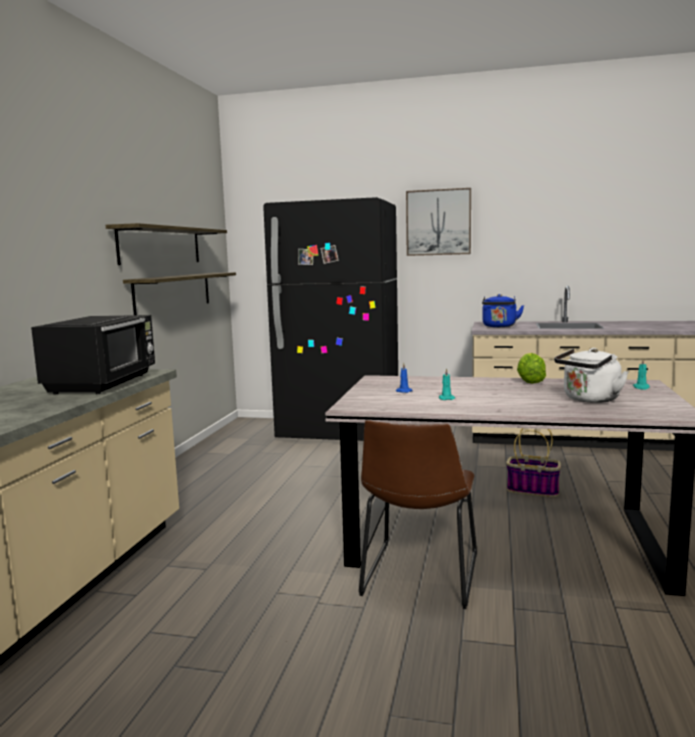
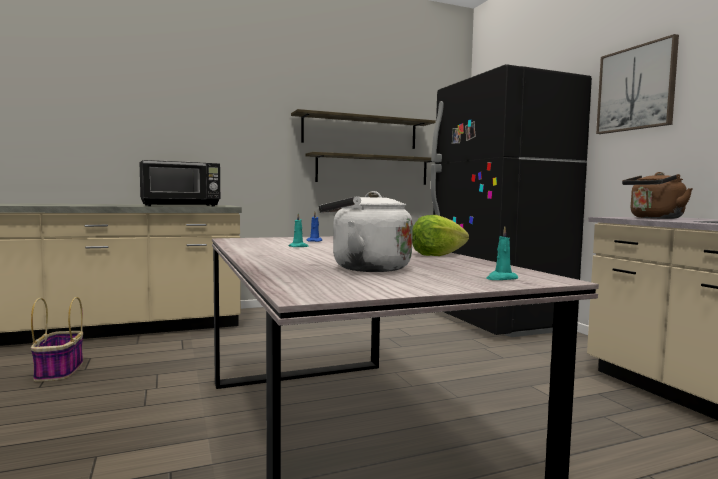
camera: 55 degrees right, 5 degrees down
(419, 577) = (214, 414): brown chair -> none
(499, 326) = (654, 218): blue kettle -> brown kettle
(533, 490) = (511, 428): basket -> basket (59, 371)

